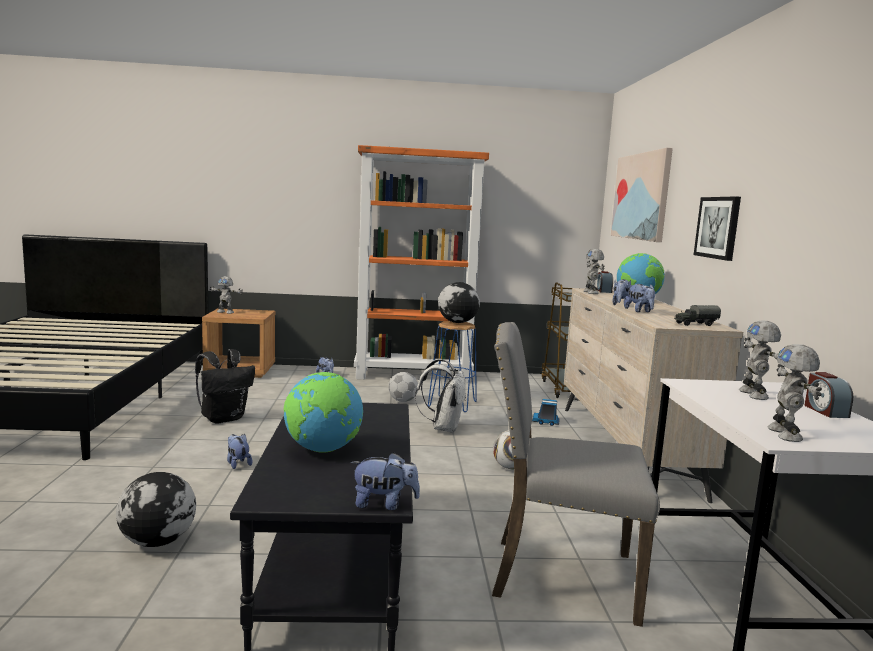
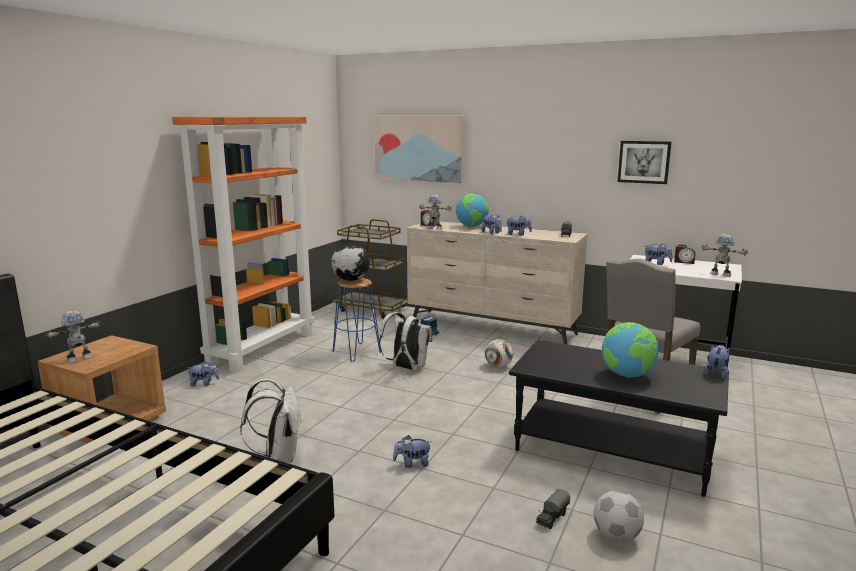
camera: 60 degrees left, 5 degrees up
(158, 542) = (551, 518): globe -> toy truck
(224, 418) = (279, 456): black backpack -> white backpack
(403, 401) = (327, 367): football -> football (617, 535)
(718, 227) = (539, 172): picture -> picture (644, 162)
(754, 395) = (656, 264): toy robot -> plush toy

